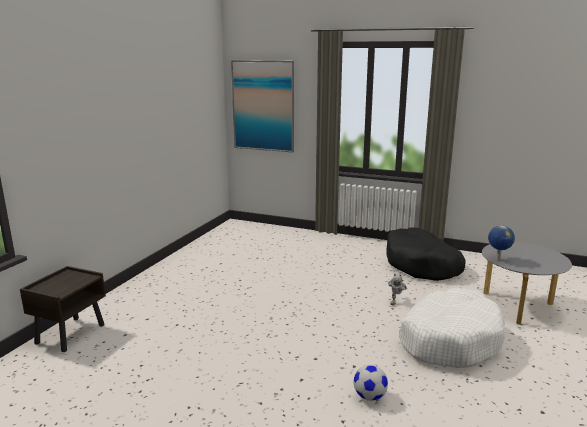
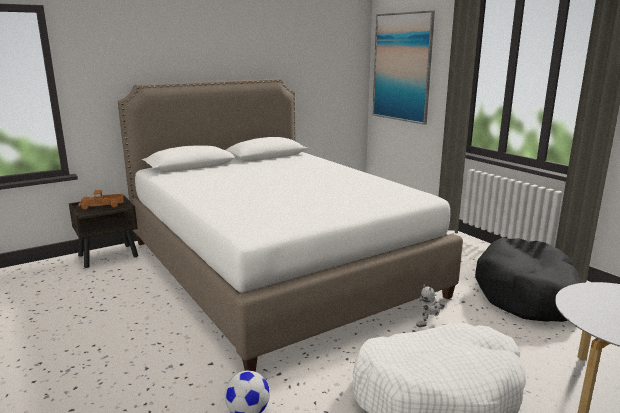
camera: 35 degrees right, 0 degrees up
(62, 282) = (102, 206): none -> toy truck
(244, 296) = (275, 267): none -> white bed
(498, 259) = (572, 304): globe -> none

